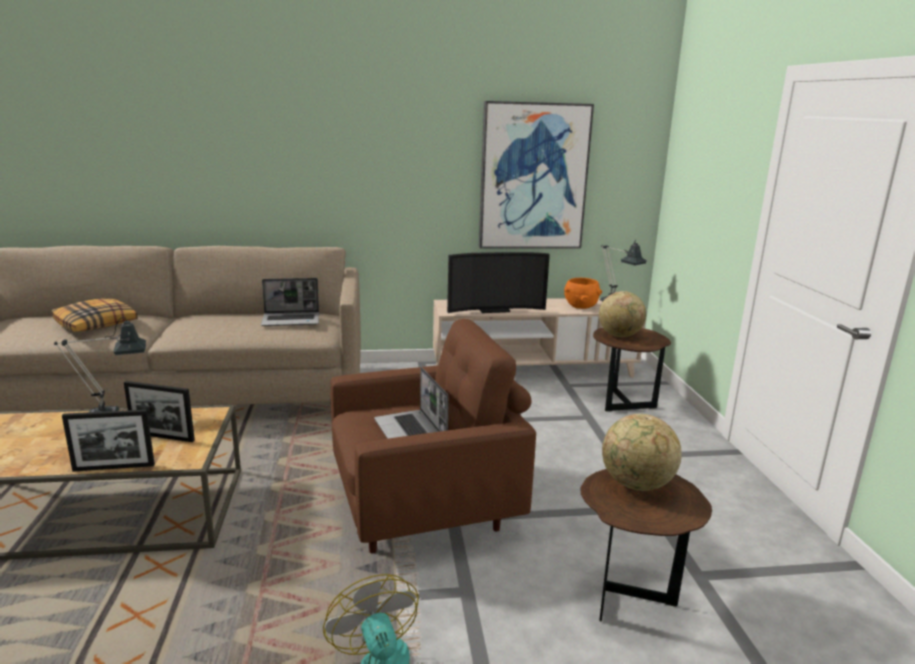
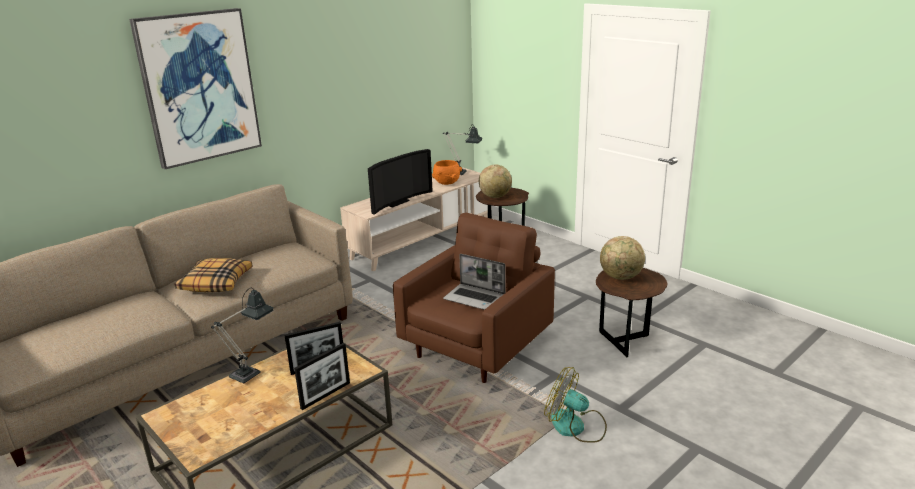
camera: 35 degrees left, 5 degrees up
(97, 324) = (116, 316): pillow -> pillow (216, 282)
(292, 320) = (278, 256): laptop -> none
(533, 177) = (394, 90): picture -> picture (199, 87)

